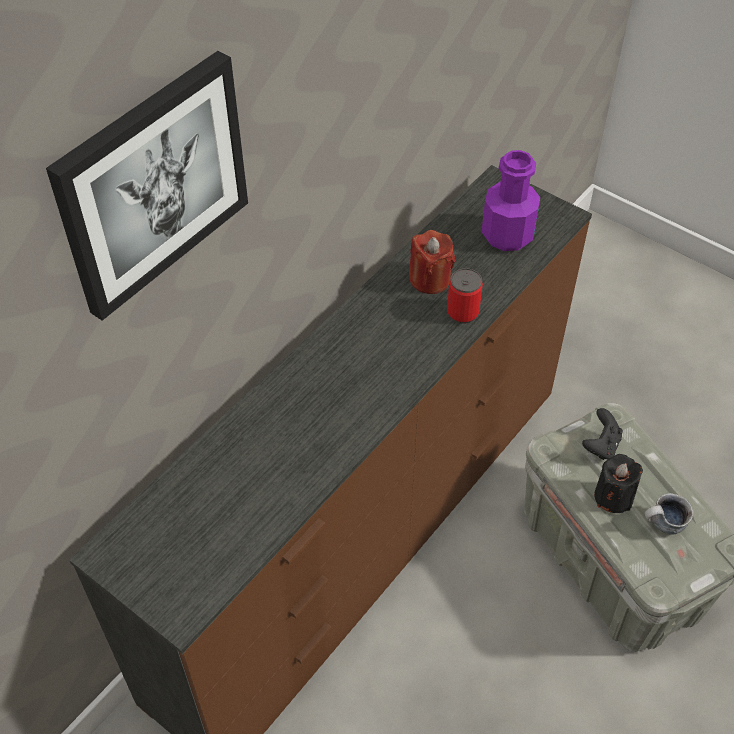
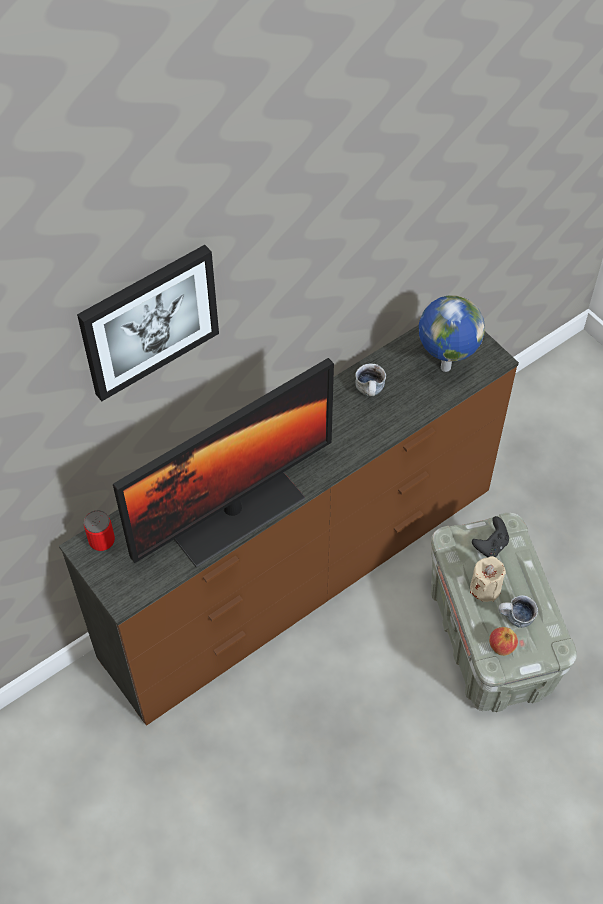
camera: 15 degrees right, 5 degrees up
(303, 460) = (234, 512): none -> monitor
(430, 279) = (371, 392): red candle -> mug
(462, 312) = (386, 424): can -> can (102, 541)
(507, 235) = (444, 367): purple bottle -> globe
(613, 497) = (485, 588): black candle -> beige candle
(659, 562) = (501, 646): none -> apple

